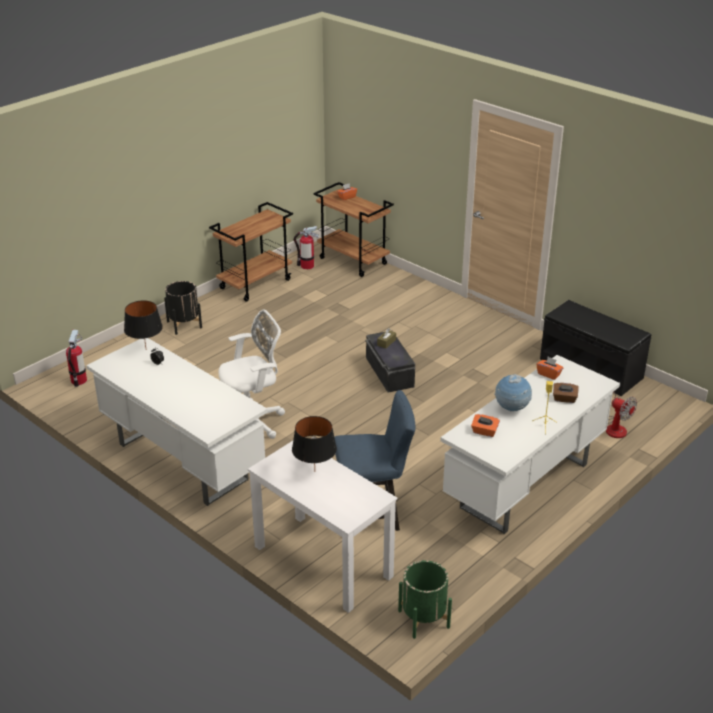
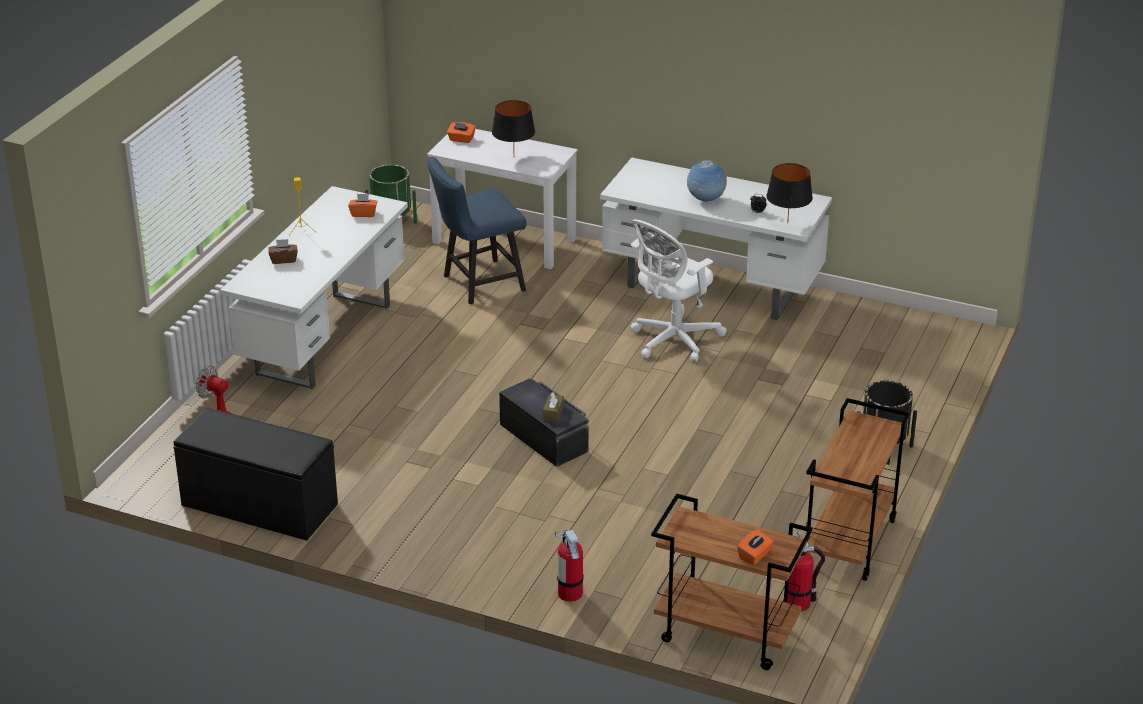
camera: 160 degrees right, 0 degrees up
(79, 380) = (927, 344): fire extinguisher -> fire extinguisher (570, 593)
(511, 409) = (340, 239): globe -> globe (705, 200)
(549, 374) = (306, 283): orange tissue box -> orange tissue box (461, 139)

